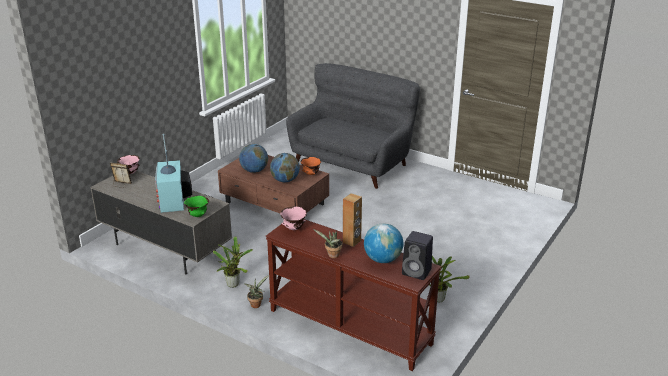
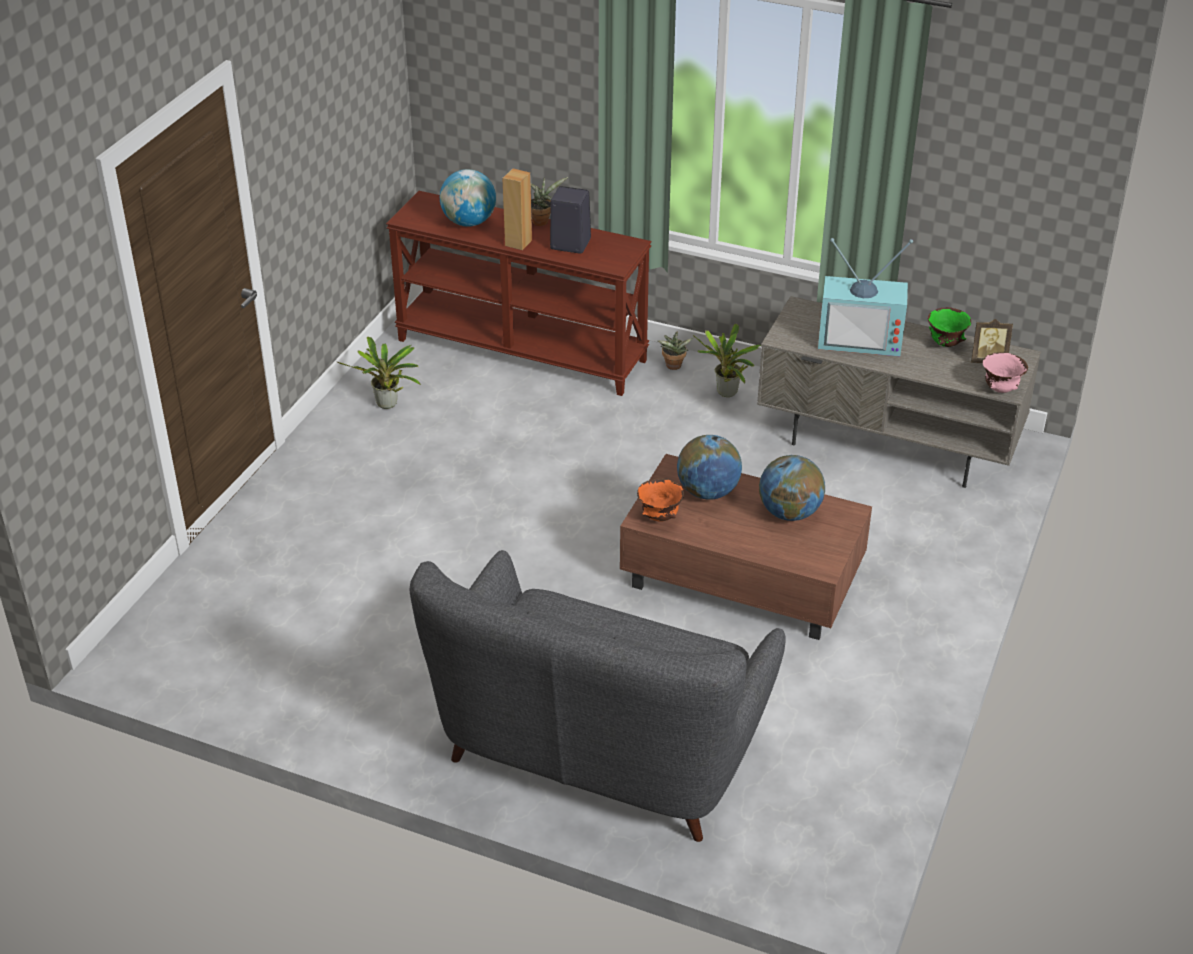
camera: 170 degrees right, 10 degrees up
(174, 200) = (861, 338): television -> television turned 120 degrees clockwise
(198, 215) = (797, 314): green bowl -> green bowl (945, 344)
(294, 229) = (612, 253): pink bowl -> none
(417, 272) = (419, 211): black speaker -> black speaker (569, 244)

